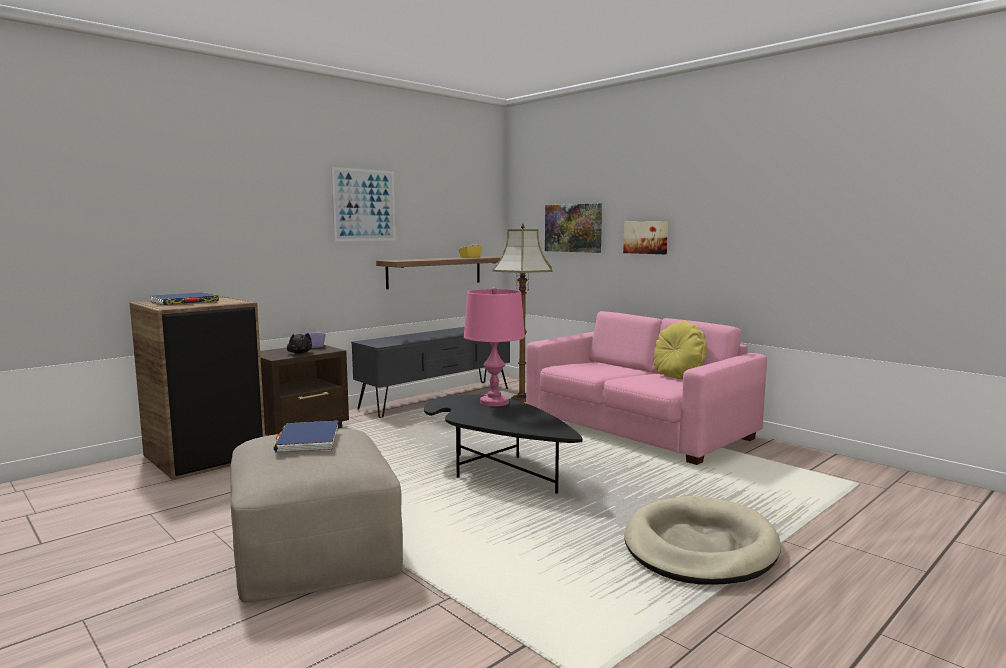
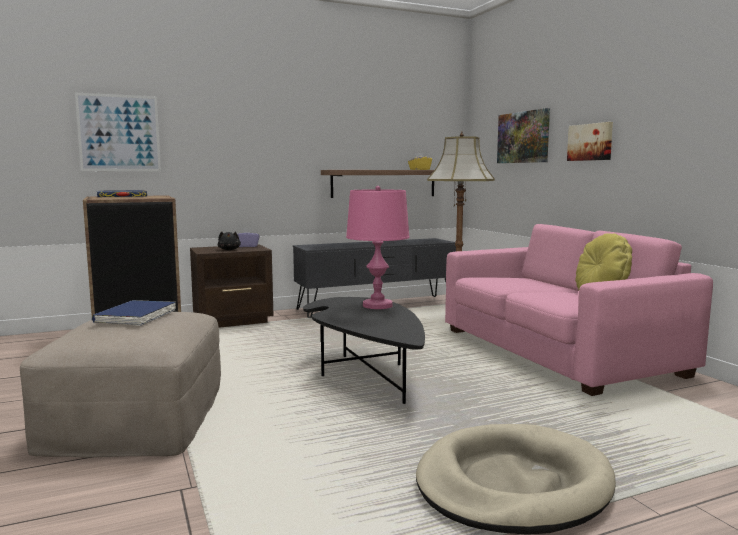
camera: 20 degrees right, 0 degrees up
(364, 205) = (309, 117): picture -> picture (119, 133)

